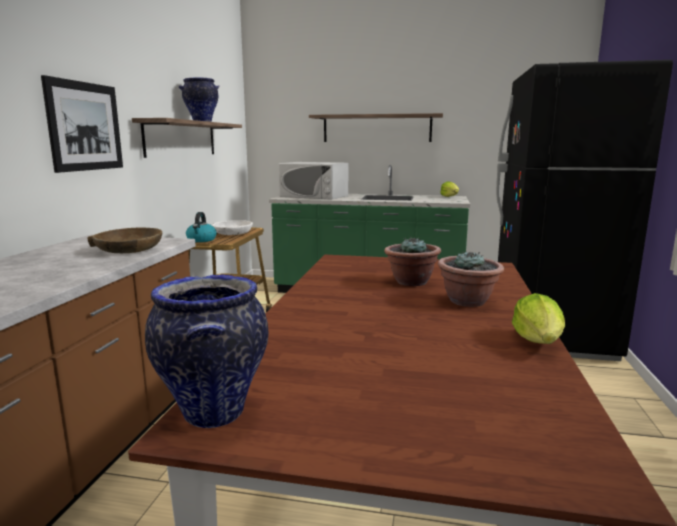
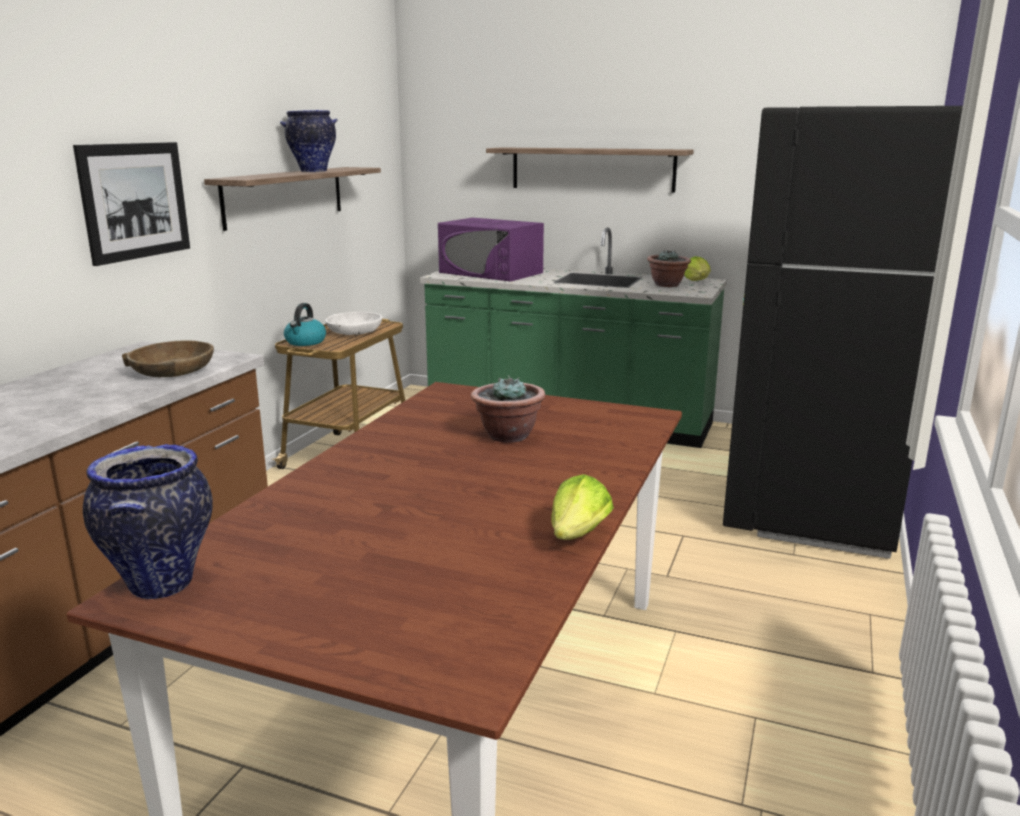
camera: 10 degrees right, 5 degrees up
(314, 196) = (491, 272): white microwave -> purple microwave
(468, 301) = (551, 471): potted plant -> potted plant (667, 285)

